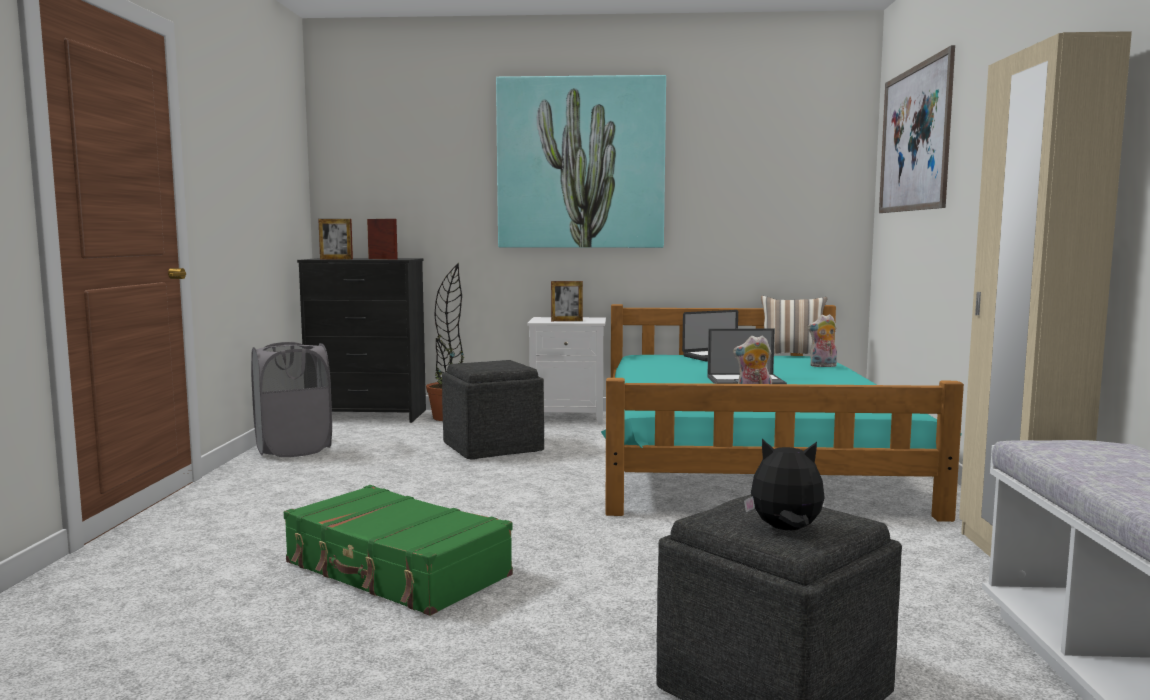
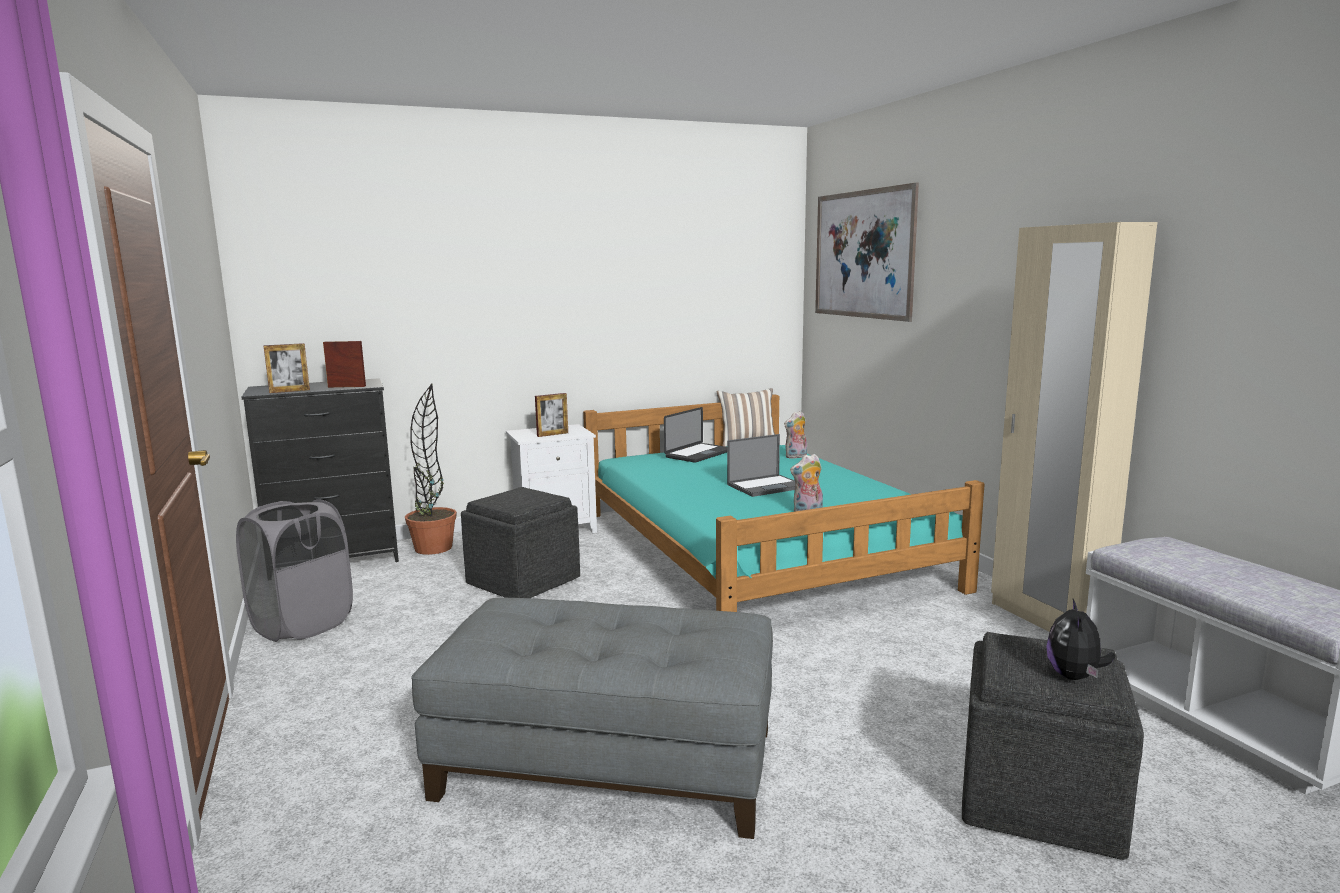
camera: 25 degrees left, 5 degrees up
(396, 570) = (608, 762): green suitcase -> grey ottoman
(581, 163) = (545, 270): picture -> none
(785, 530) = (1075, 677): plush toy -> plush toy turned 60 degrees counterclockwise

